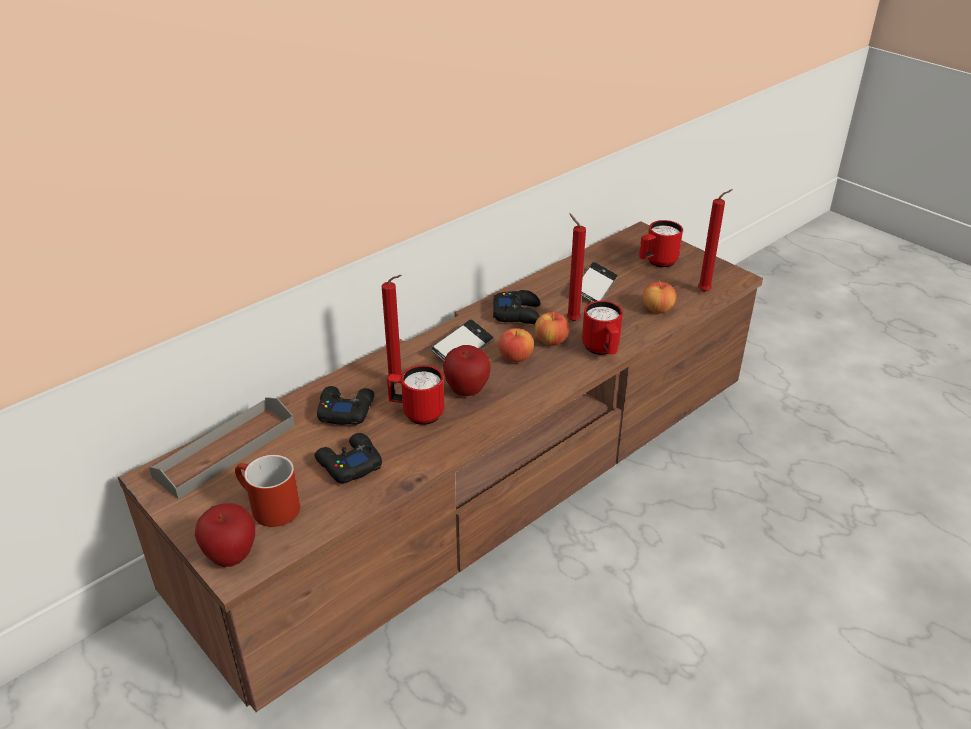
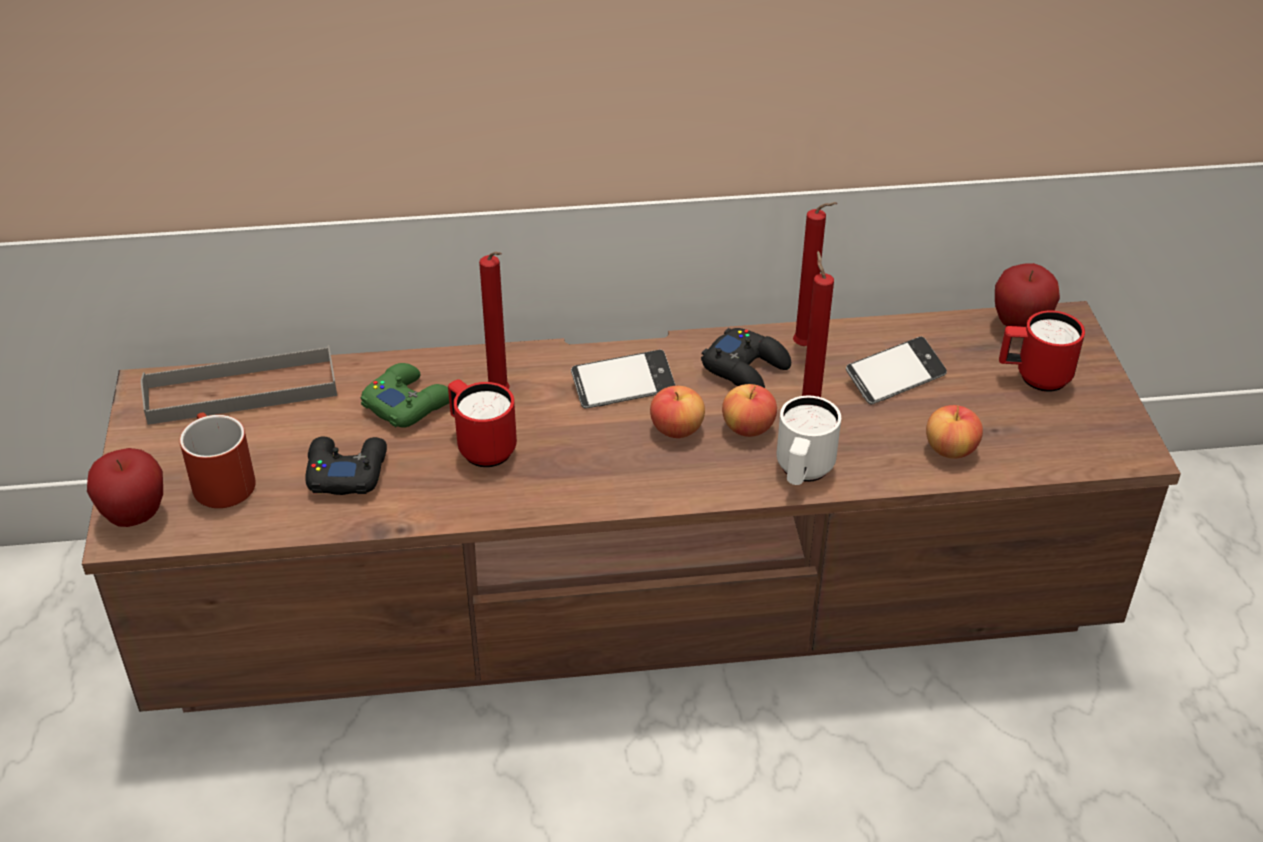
camera: 35 degrees right, 5 degrees up
(345, 410) = (408, 403): black game controller -> green game controller
(467, 391) = (569, 445): apple -> apple (1019, 325)
(602, 350) = (802, 473): red mug -> white mug
(706, 291) = (1059, 454): red candle -> red candle (806, 347)

